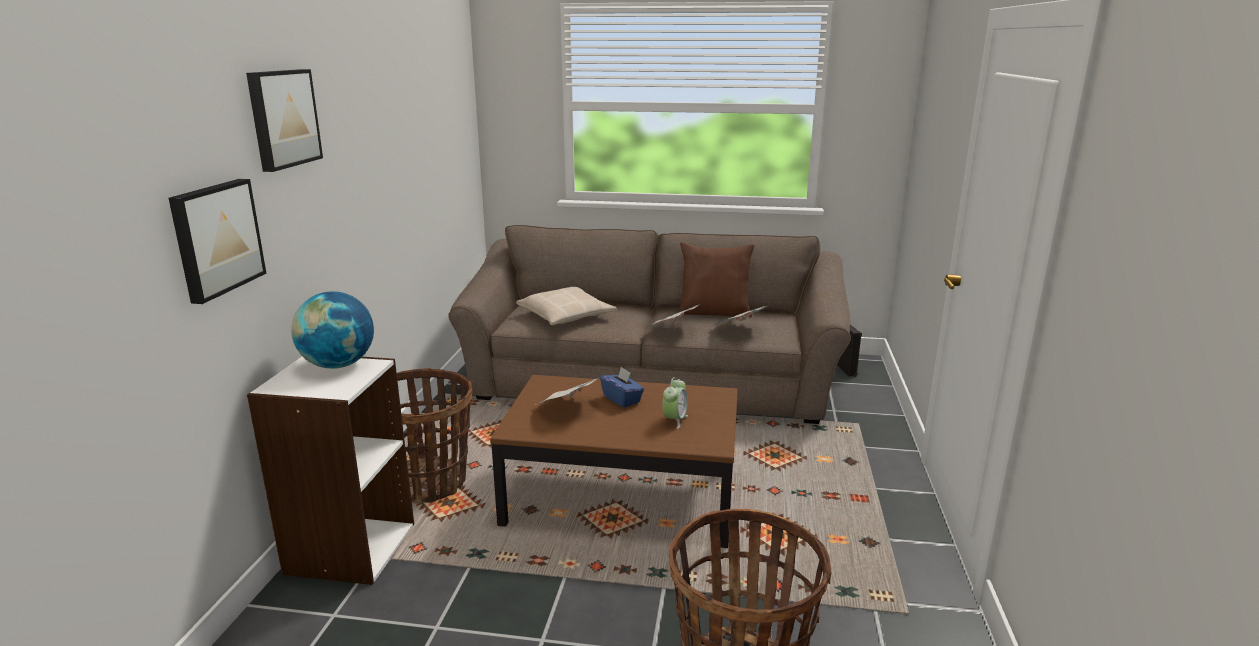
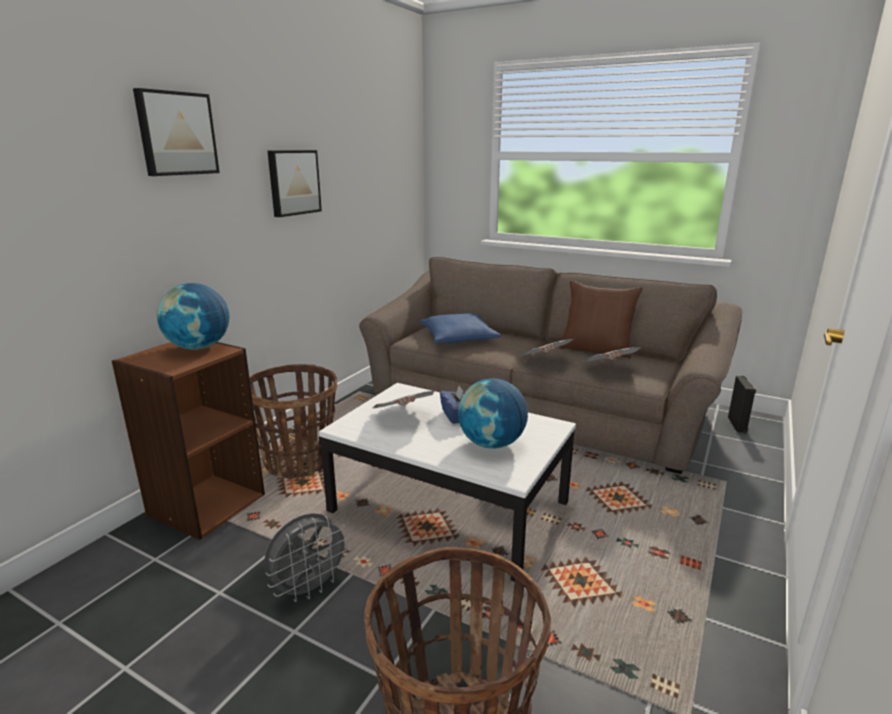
camera: 20 degrees right, 0 degrees up
(215, 238) = (85, 225): picture -> picture (293, 182)
(350, 548) = (206, 504): white bookcase -> brown bookcase
(530, 600) = (309, 588): none -> grey fan
(566, 316) = (458, 338): beige pillow -> blue pillow
(622, 495) = (449, 507): brown coffee table -> white coffee table
(674, 420) = (491, 444): alarm clock -> globe

